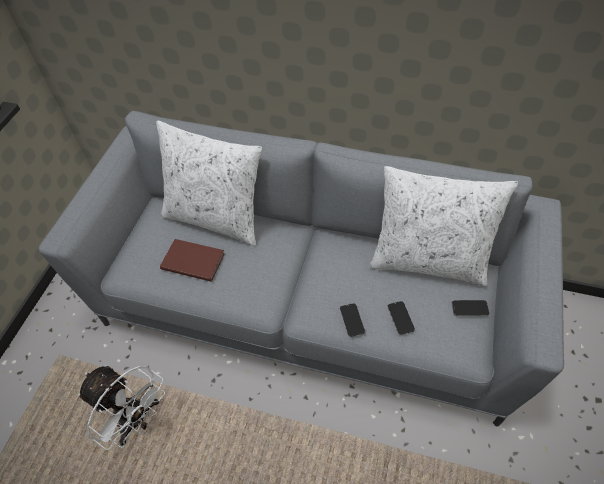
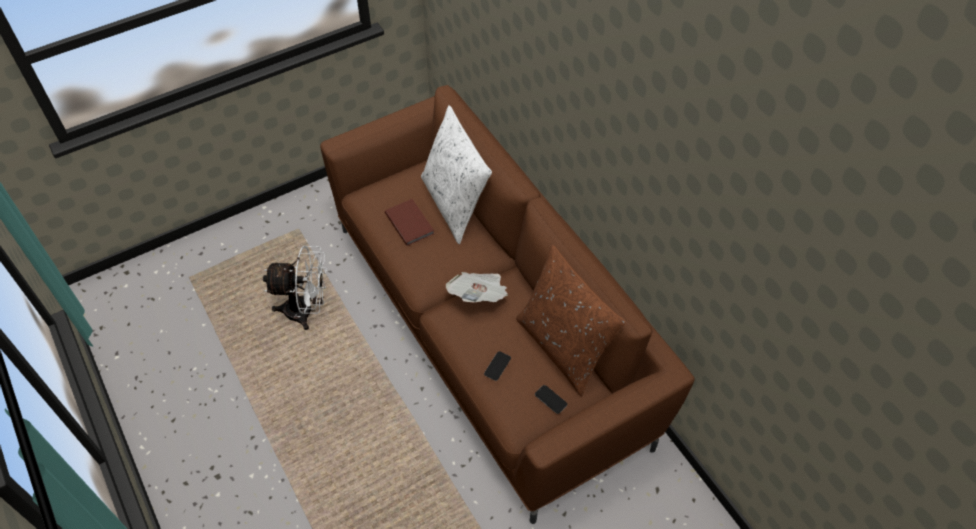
camera: 40 degrees right, 0 degrees up
(137, 420) = (306, 311): white fan -> white fan turned 75 degrees counterclockwise
(307, 306) = (489, 330): grey sofa -> brown sofa
(318, 274) = (479, 296): none -> newspaper
(352, 320) = (465, 341): phone -> none
(428, 260) = (563, 347): white pillow -> brown pillow

